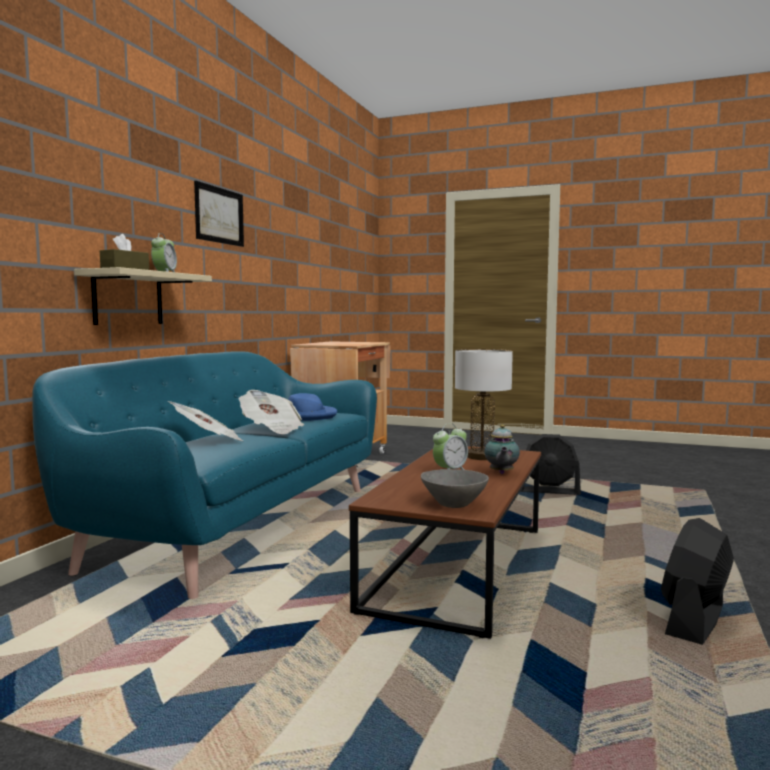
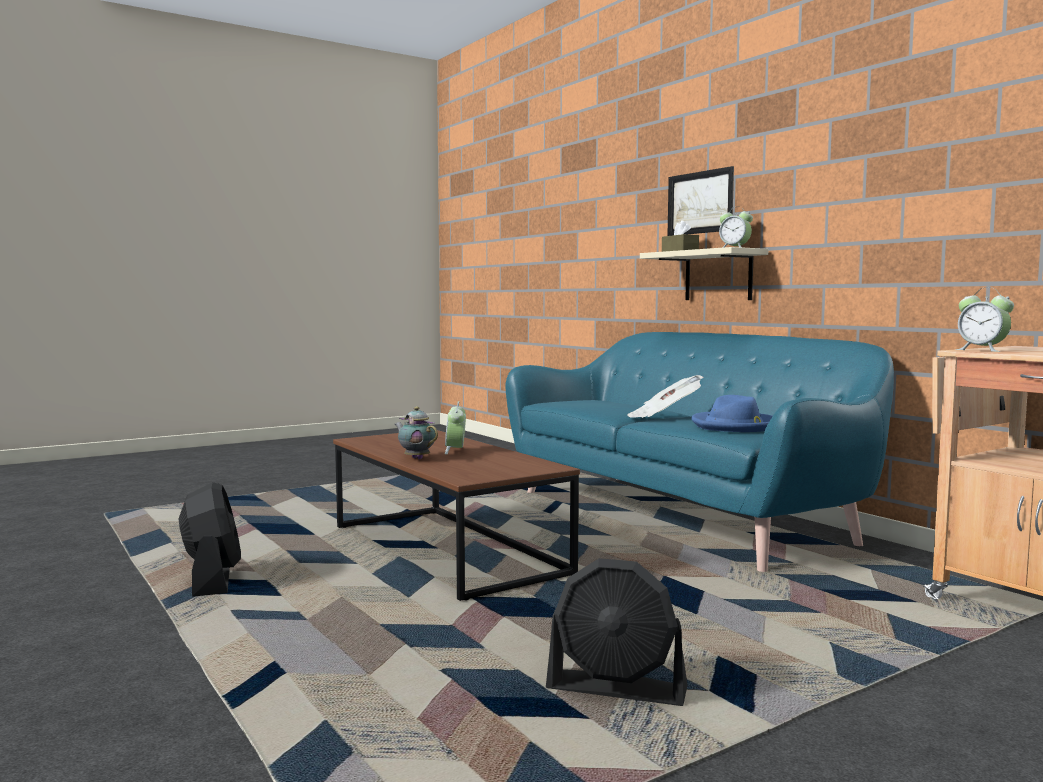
camera: 125 degrees right, 0 degrees up
(208, 441) = (623, 405): newspaper -> none
(219, 215) = (853, 154): picture -> picture (700, 202)
(351, 344) = (982, 350): none -> alarm clock
(453, 504) = (381, 439): grey bowl -> none
(481, 457) = (484, 466): table lamp -> none
(549, 492) = (617, 690): black fan -> black fan turned 120 degrees counterclockwise

